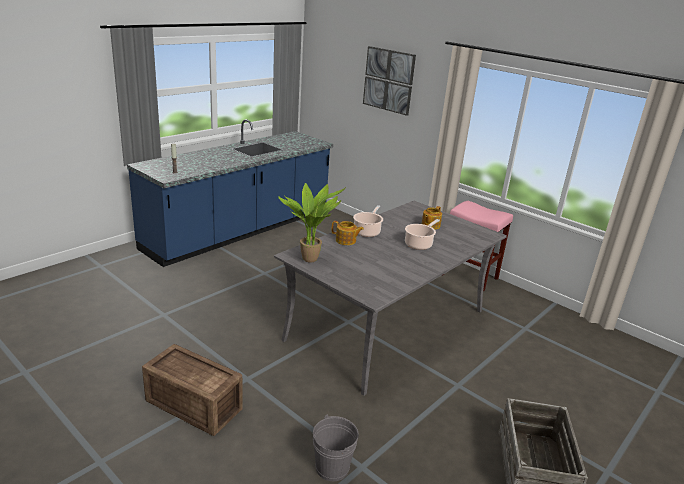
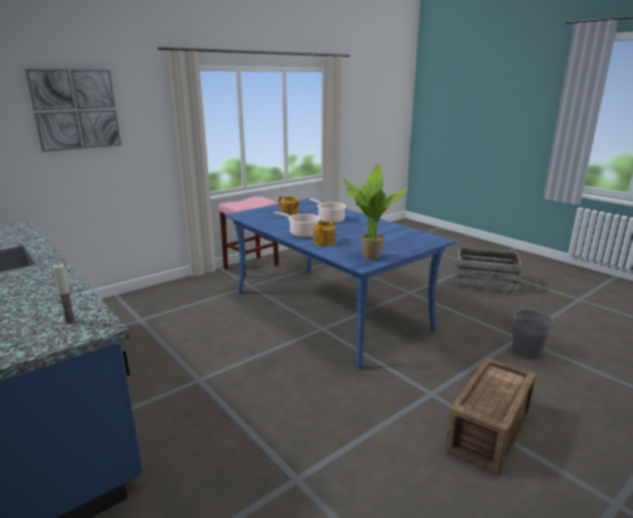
camera: 80 degrees left, 5 degrees down
(387, 324) = (328, 310): grey dining table -> blue dining table

